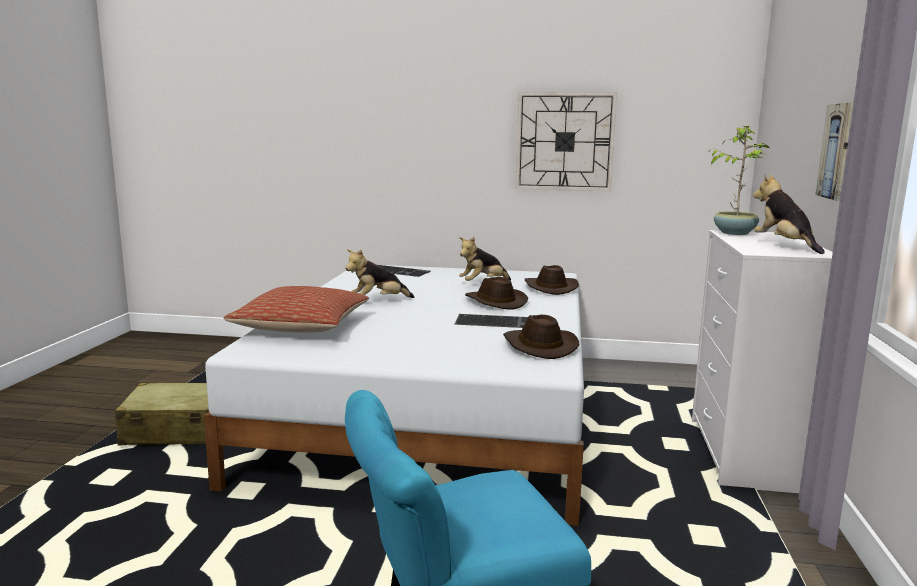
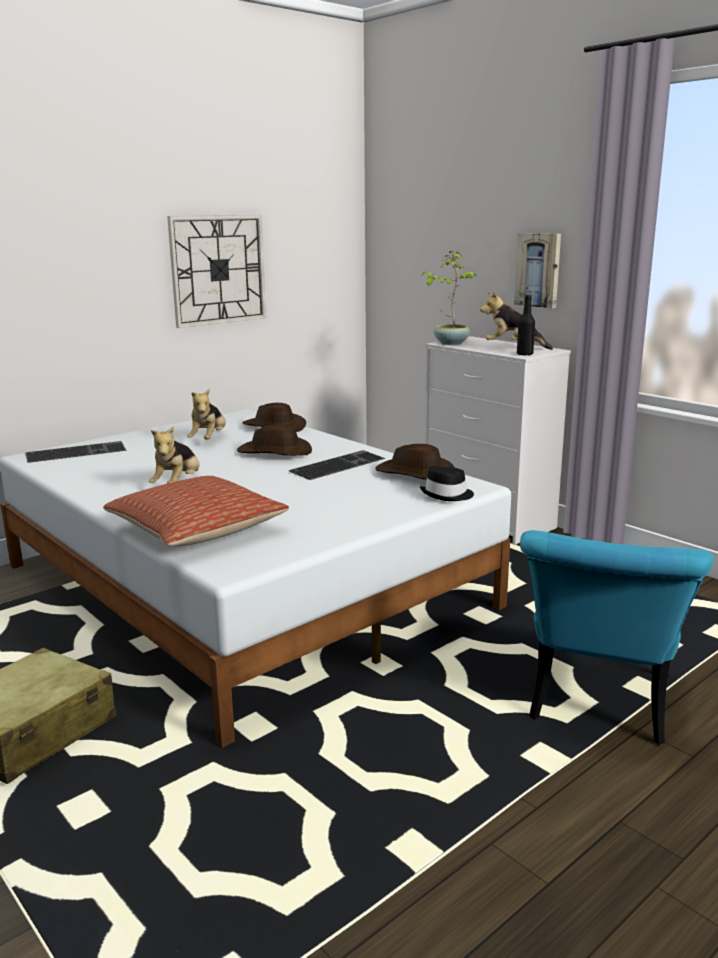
camera: 50 degrees left, 5 degrees up
(508, 367) = (447, 495): none -> black hat
(762, 251) = (524, 354): none -> black bottle

